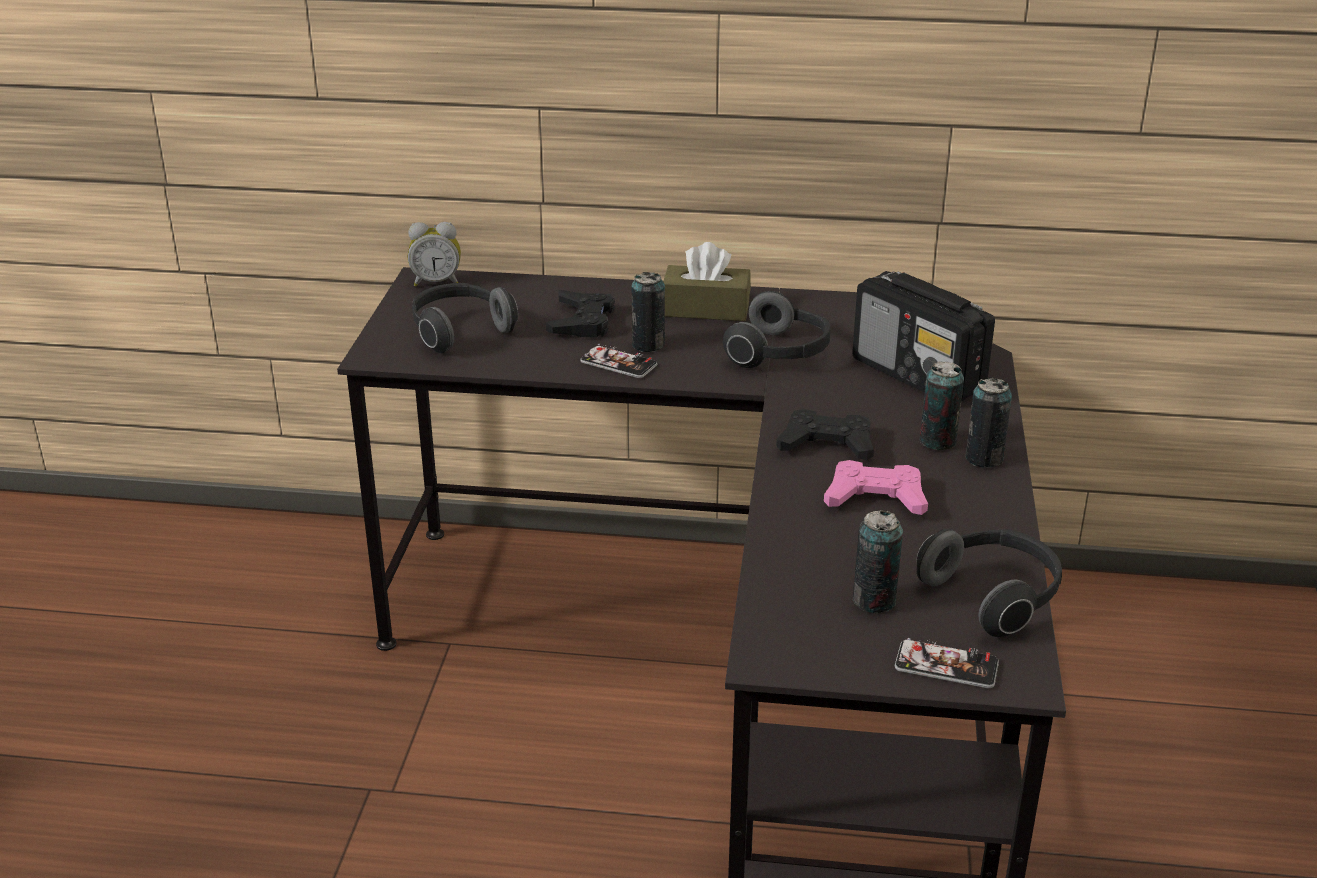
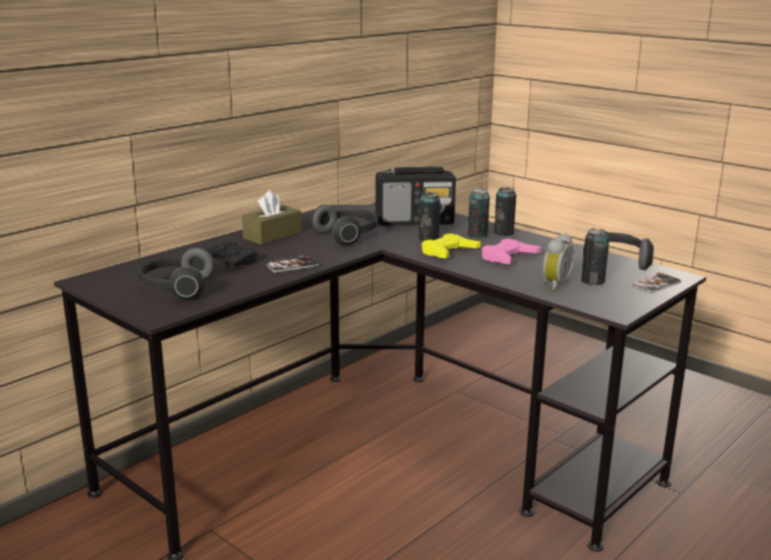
camera: 55 degrees left, 10 degrees down
(437, 282) = (98, 278): alarm clock -> alarm clock (554, 284)
(648, 345) = (285, 255): can -> can (428, 238)
(827, 444) = (448, 252): black game controller -> yellow game controller

